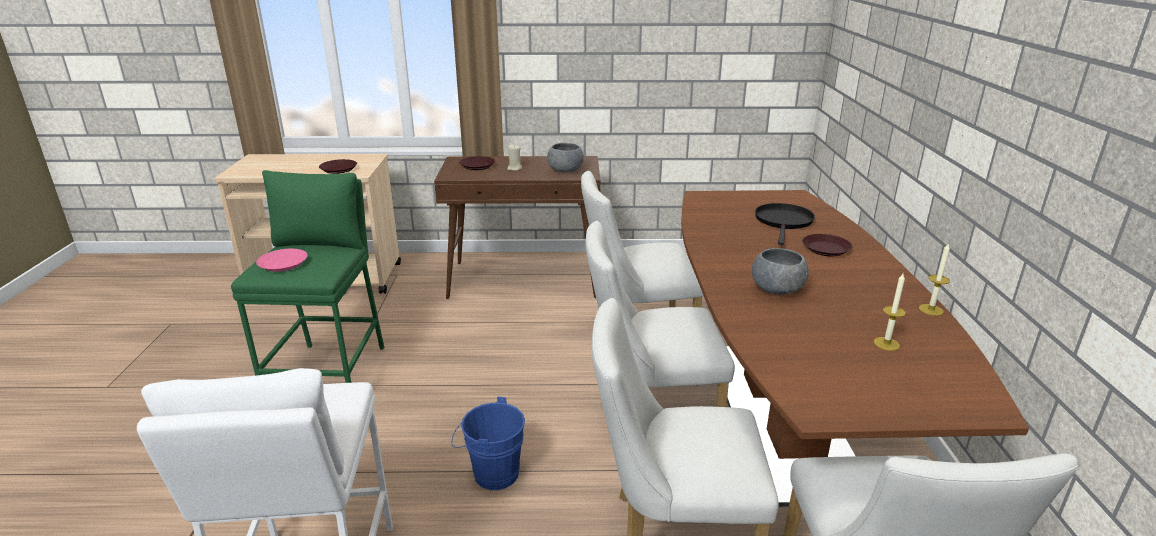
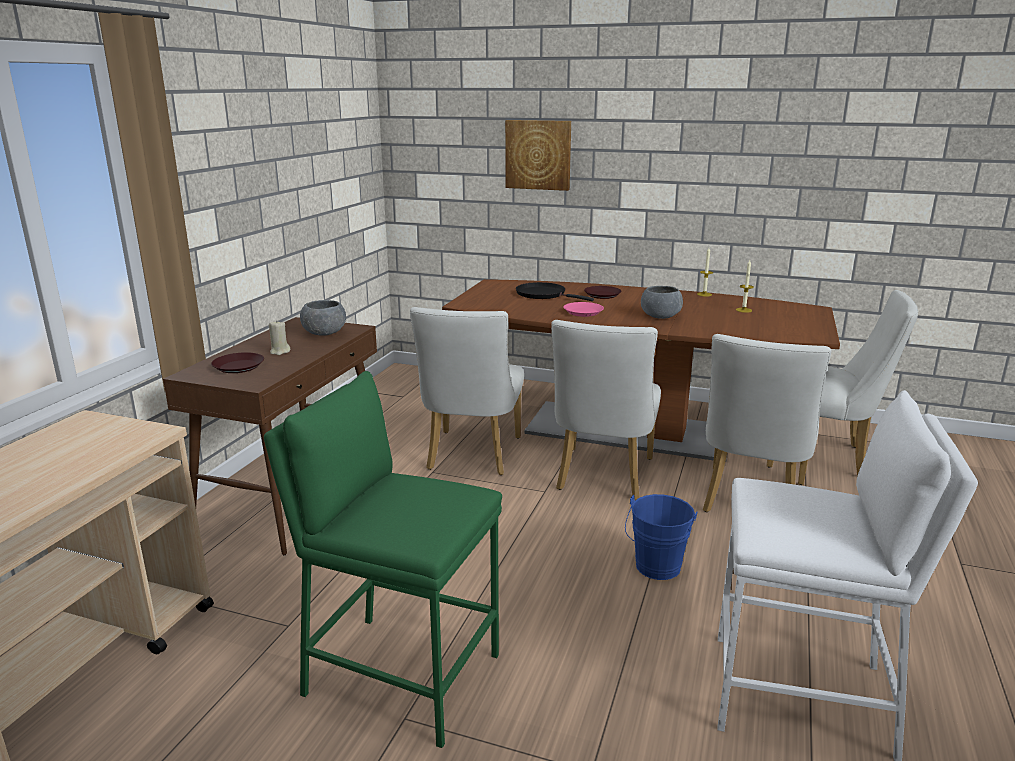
camera: 70 degrees left, 5 degrees down
(284, 264) = (417, 516): pink plate -> pink plate (583, 312)
(339, 169) = (107, 445): brown plate -> none
(902, 61) = (538, 155): none -> picture

